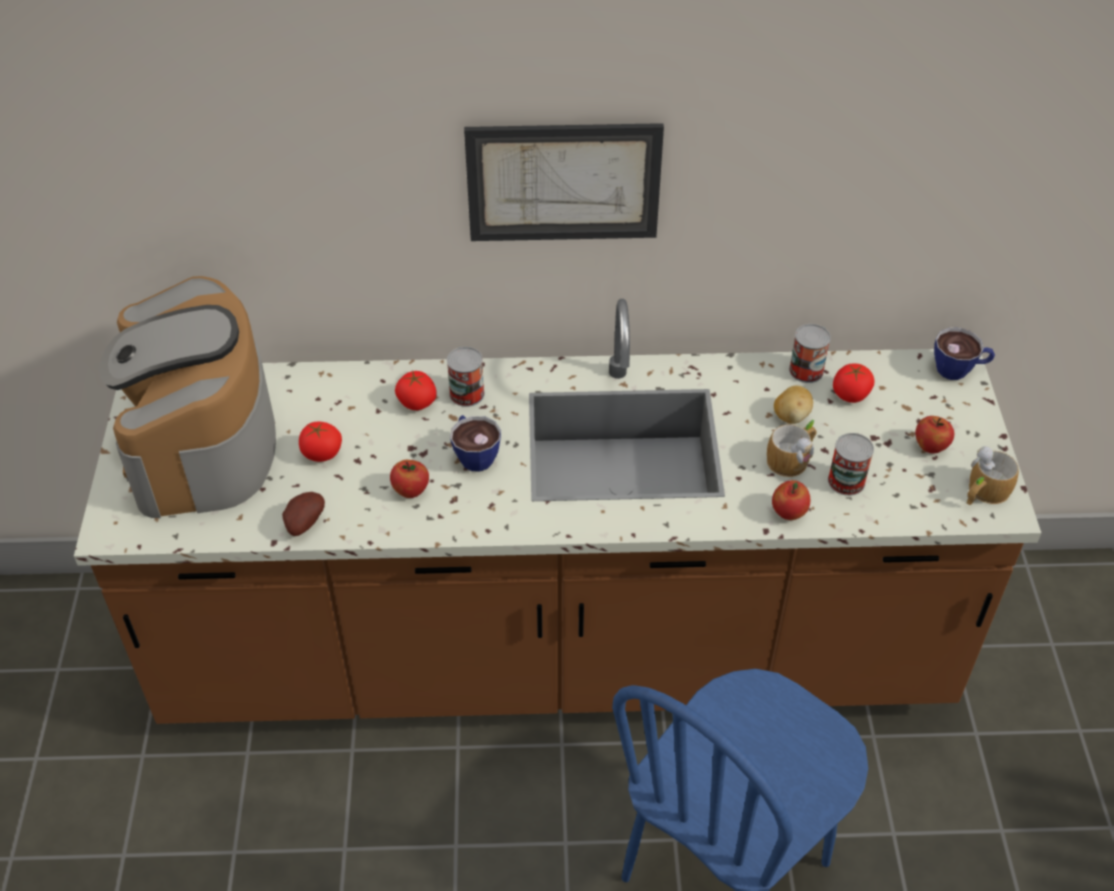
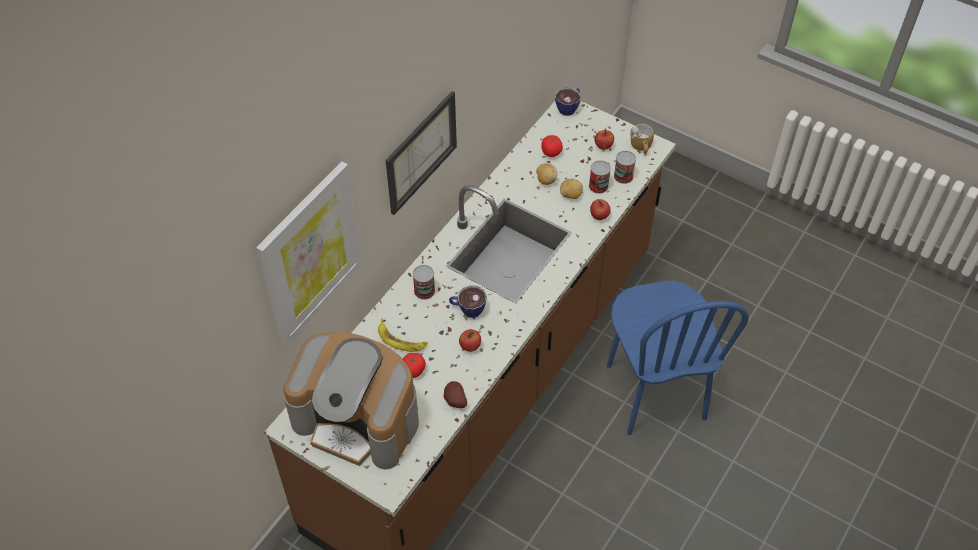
camera: 55 degrees left, 5 degrees up
(259, 159) = (310, 254): none -> picture
(365, 414) = (401, 339): none -> banana
(417, 402) = (412, 314): tomato -> none
(793, 458) = (570, 195): mug -> potato
(806, 370) = (523, 158): can -> can (623, 176)

